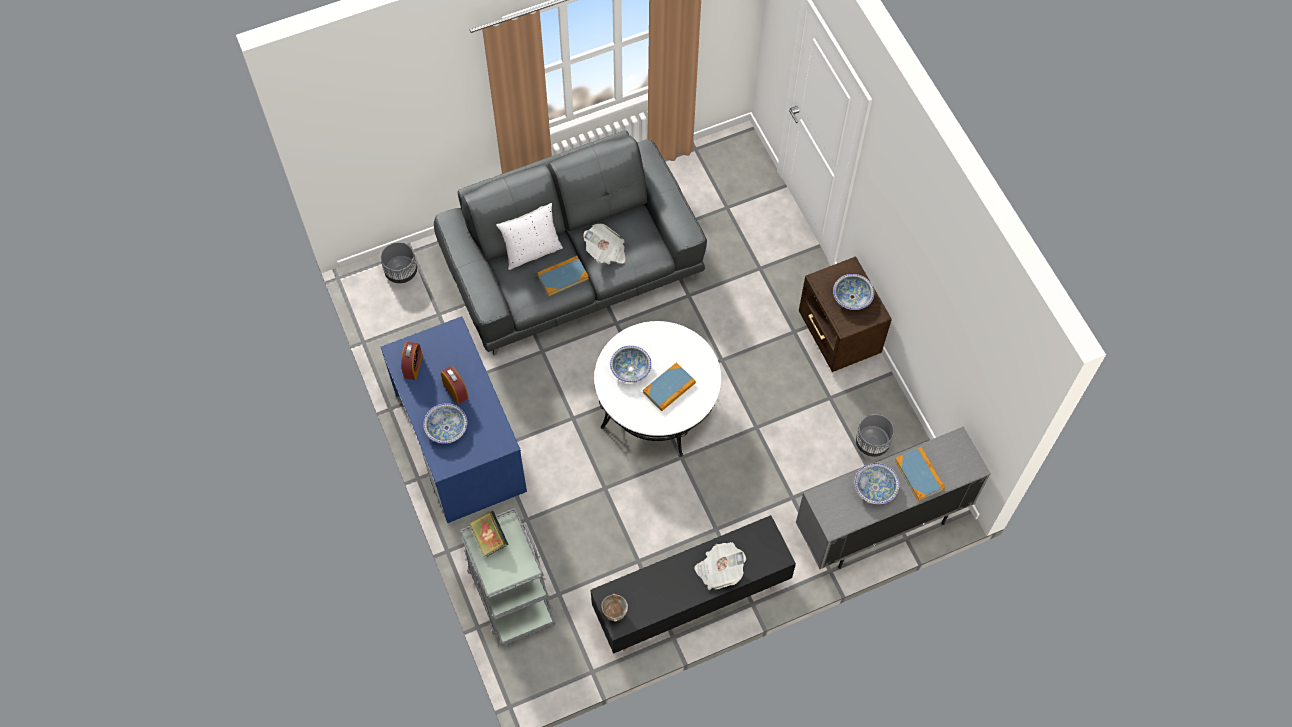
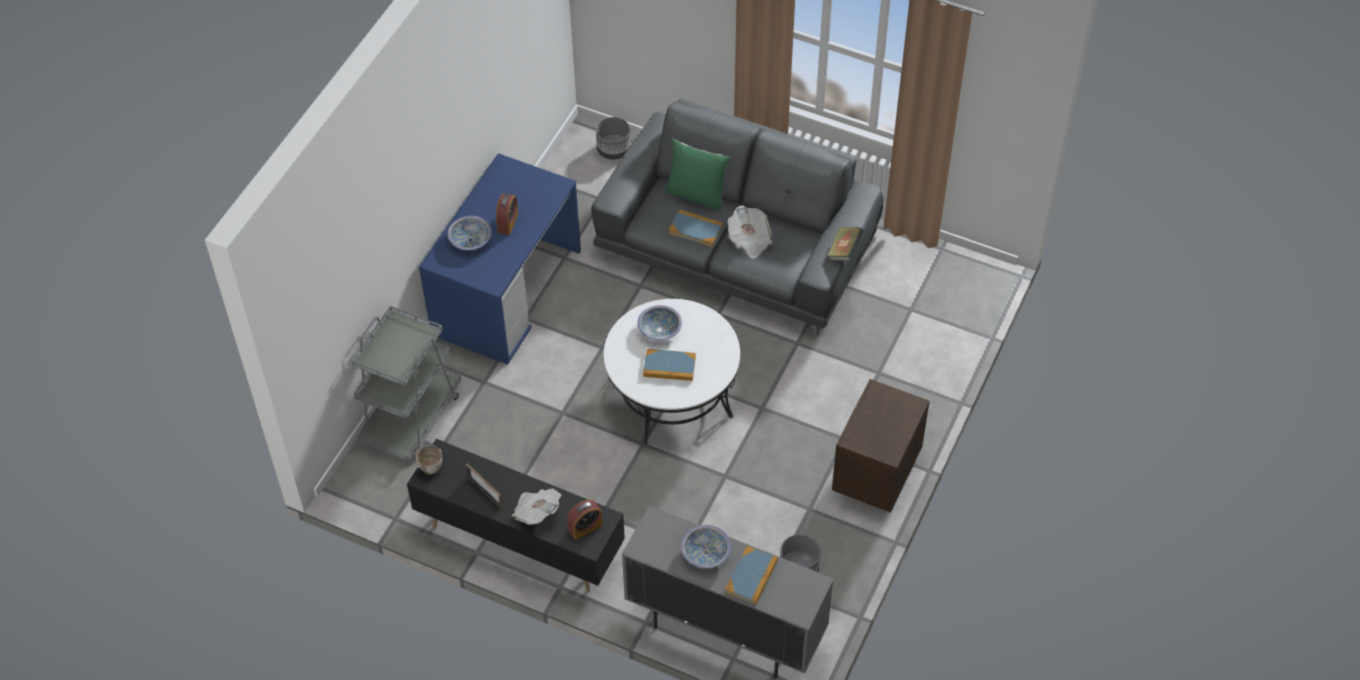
camera: 50 degrees right, 10 degrees down
(413, 366) = (502, 183): alarm clock -> alarm clock (585, 527)
(489, 538) = (402, 330): book -> book (844, 251)
(531, 251) = (697, 194): white pillow -> green pillow
(670, 592) = (485, 492): none -> picture frame
(852, 297) = (886, 425): bowl -> none

